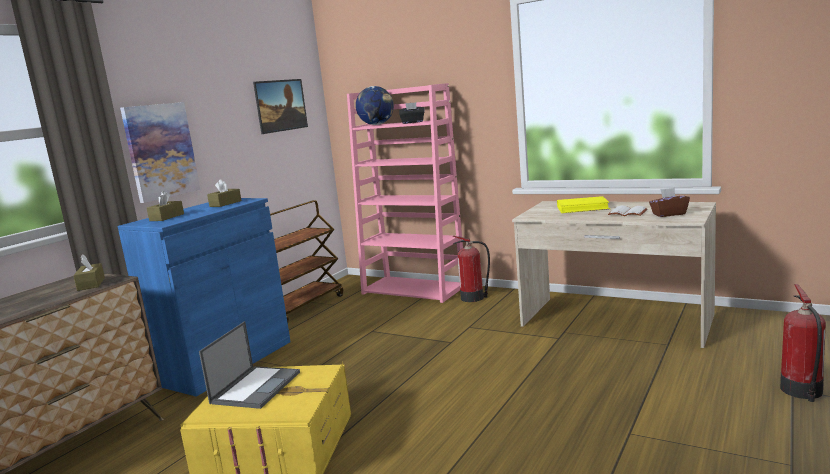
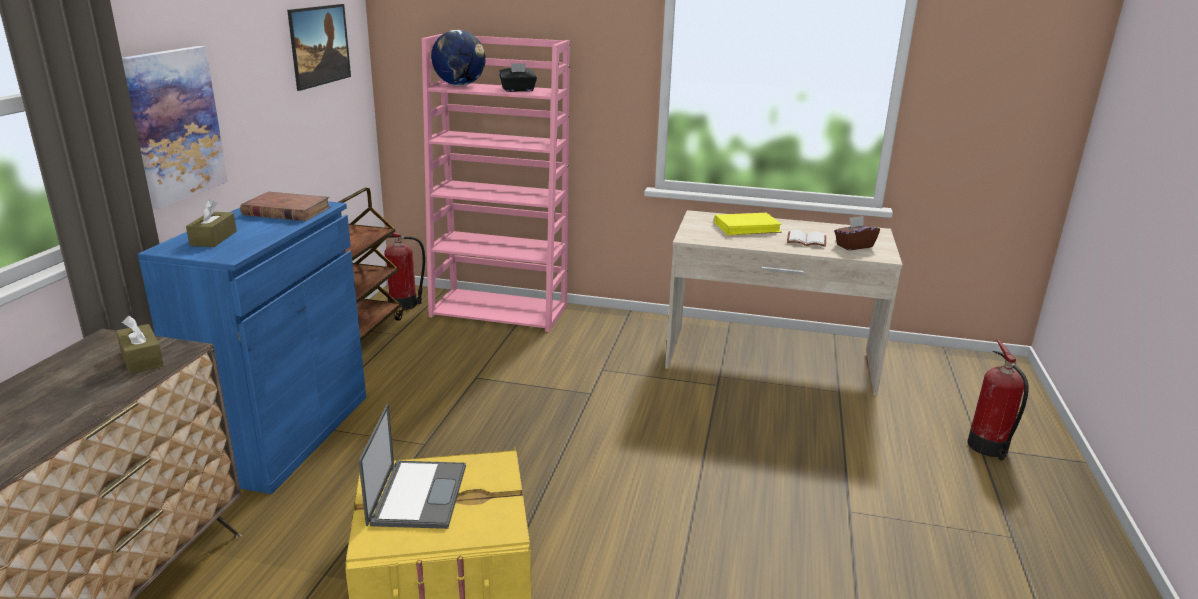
camera: 20 degrees left, 10 degrees up
(225, 203) = (286, 211): brown tissue box -> brown book
(474, 298) = (586, 324): fire extinguisher -> fire extinguisher (404, 304)

